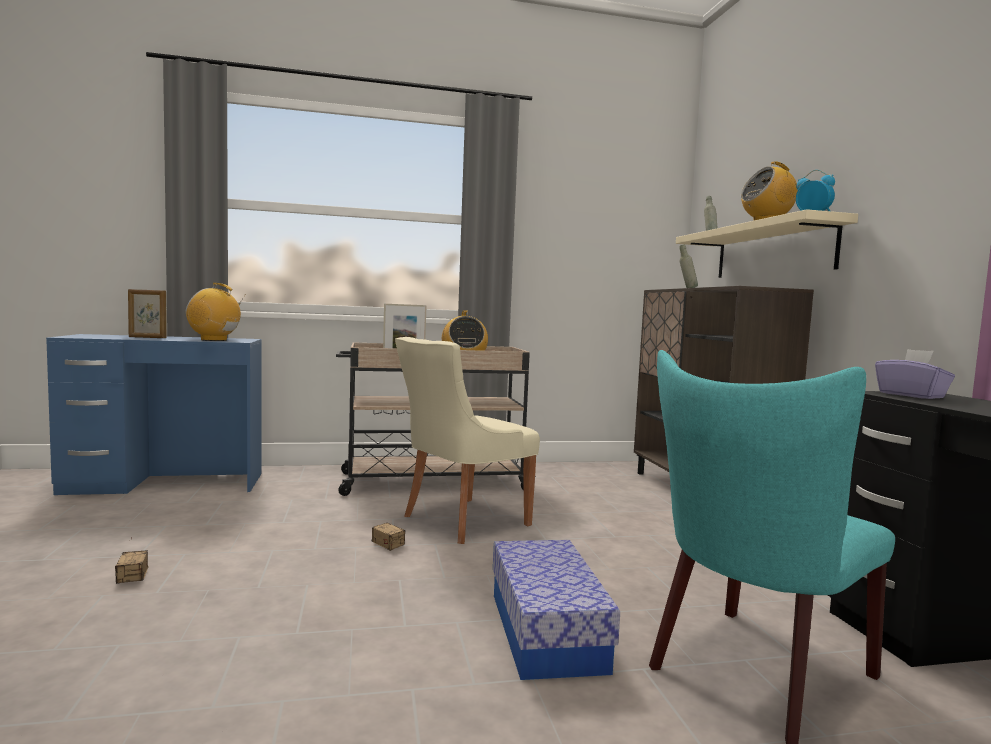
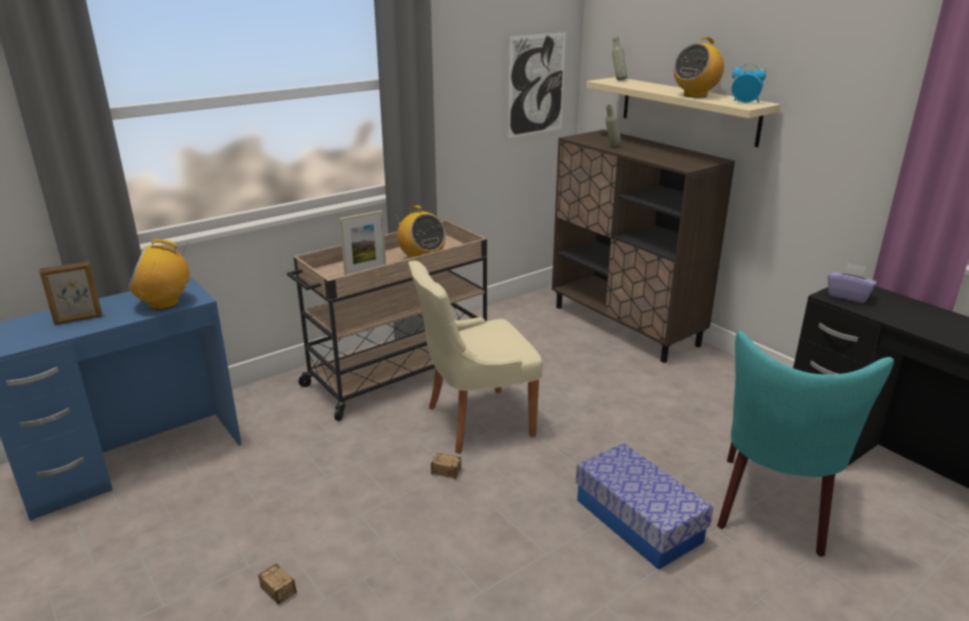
camera: 25 degrees left, 20 degrees up
(461, 521) = (475, 421): beige chair -> beige chair turned 45 degrees clockwise
(635, 249) = (536, 85): none -> picture

